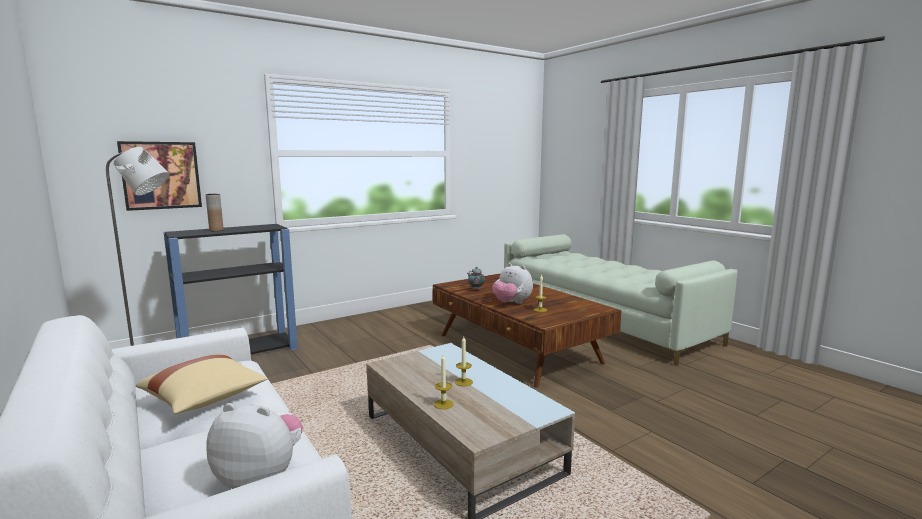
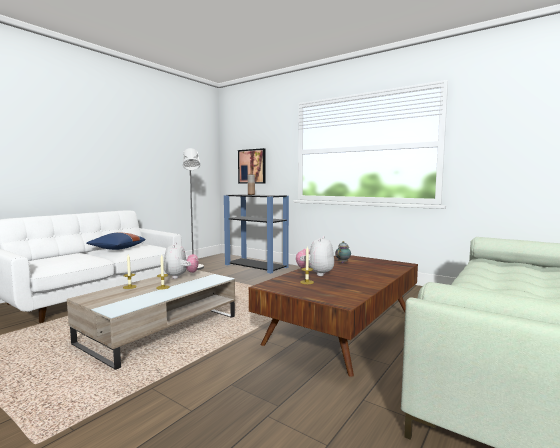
camera: 70 degrees right, 5 degrees down
(205, 399) = (117, 249): beige pillow -> blue pillow
(261, 478) = (41, 263): plush toy -> plush toy (180, 276)

